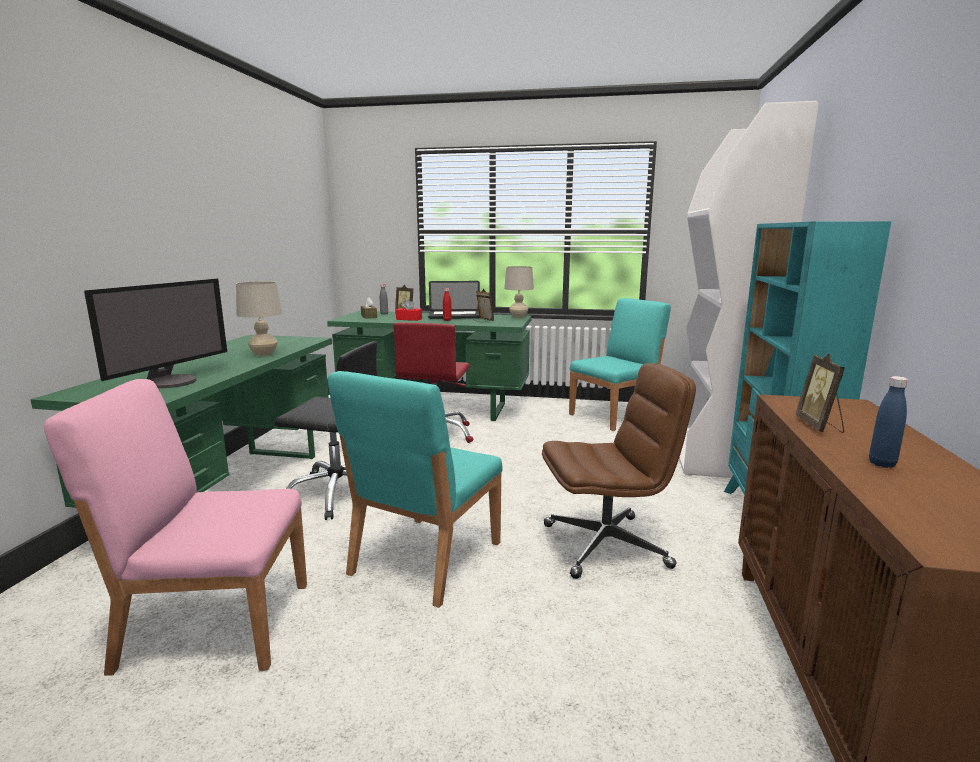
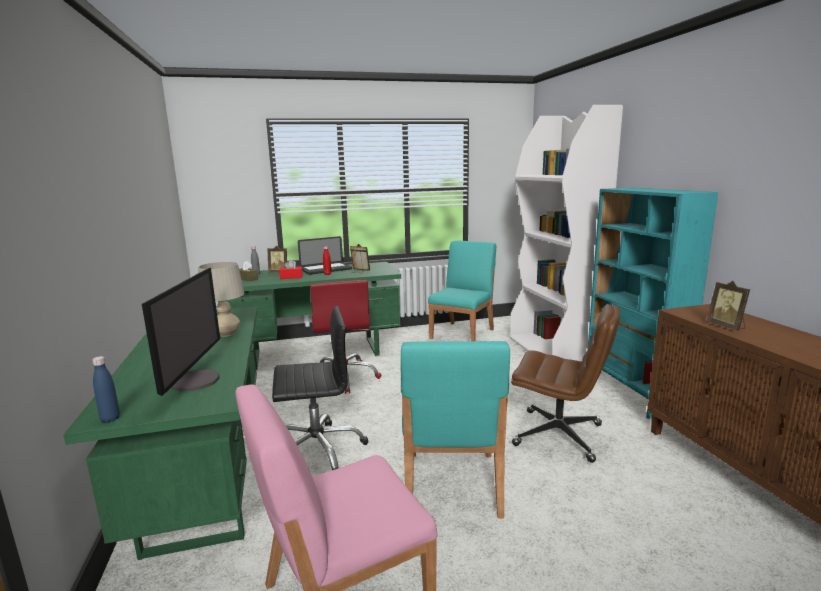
camera: 25 degrees left, 0 degrees up
(518, 317) = (380, 264): beige table lamp -> none
(607, 545) = (559, 435): brown office chair -> brown office chair turned 60 degrees clockwise
(882, 464) = (792, 345): blue bottle -> blue bottle (110, 419)

